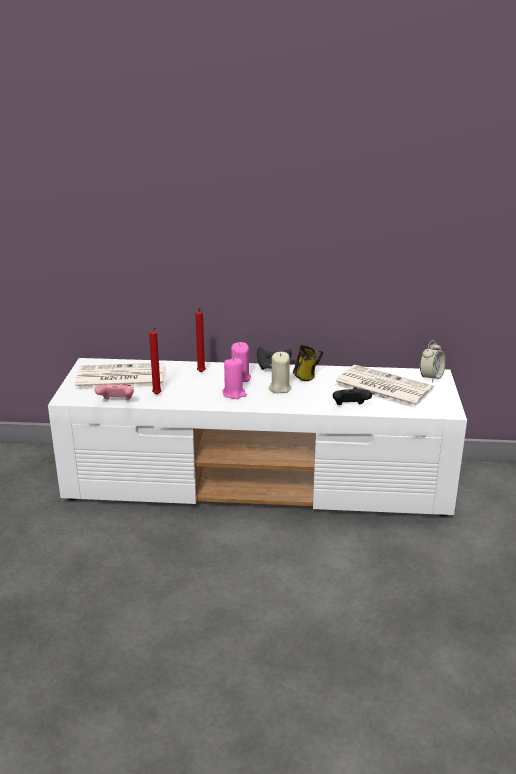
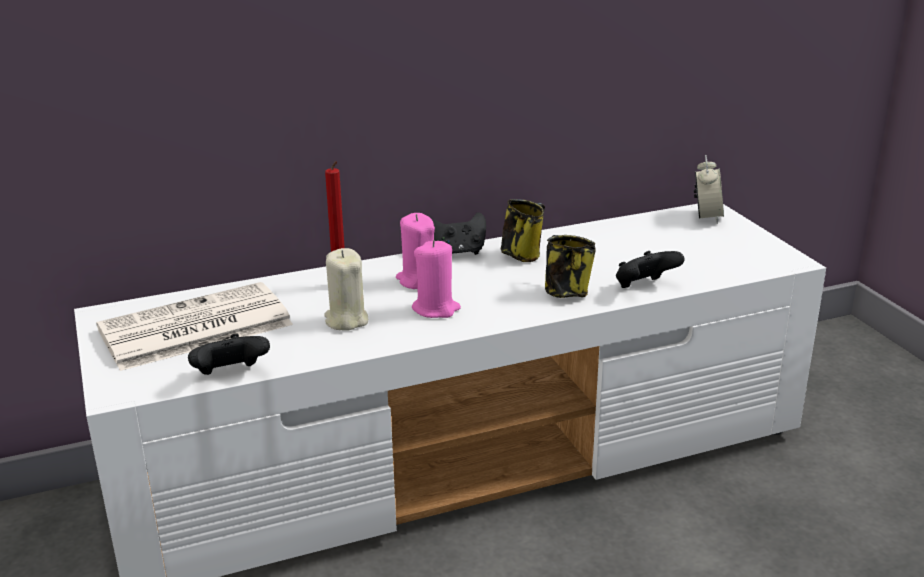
camera: 25 degrees left, 0 degrees up
(116, 402) = (230, 375): pink game controller -> black game controller
(157, 395) = (298, 343): red candle -> none
(279, 388) = (502, 283): beige candle -> beige candle (346, 320)
(306, 400) = (564, 292): none -> mug
(381, 387) = (655, 246): newspaper -> none

